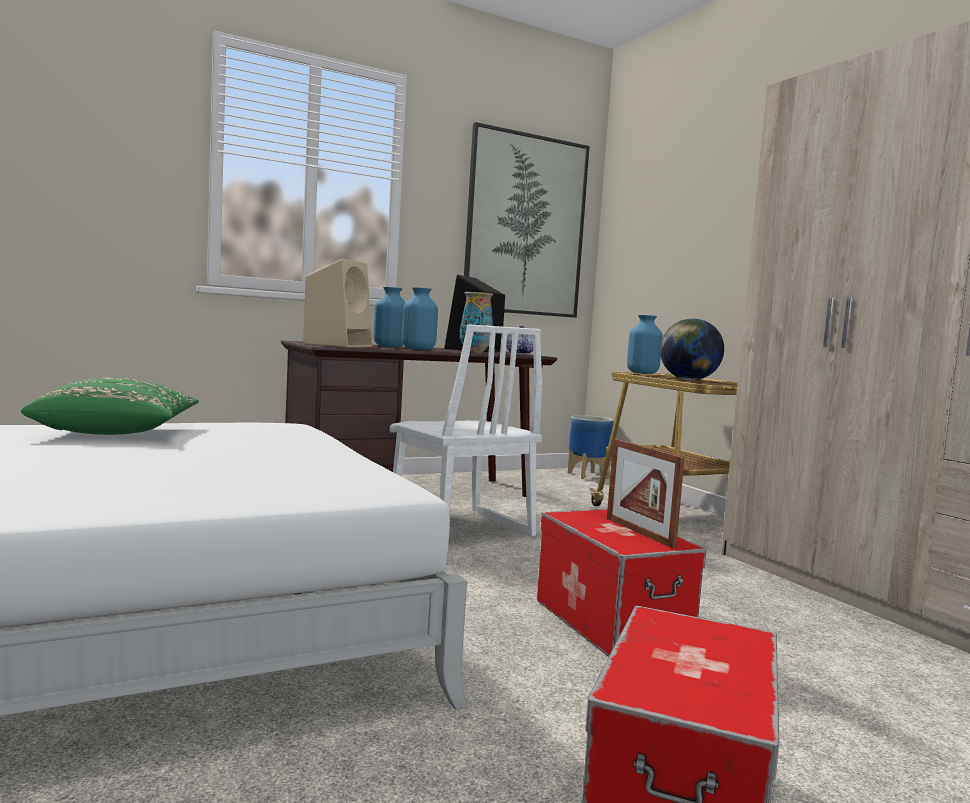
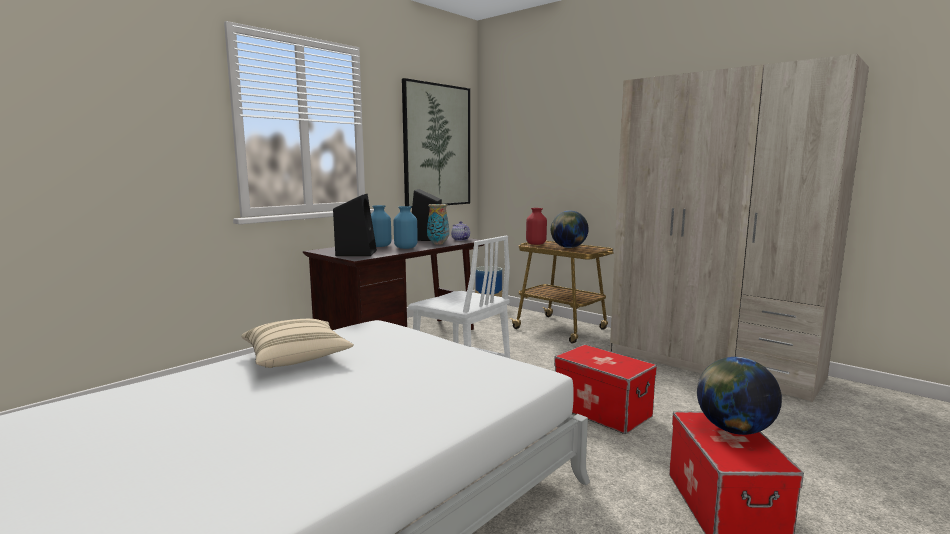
camera: 20 degrees left, 5 degrees up
(118, 433) = (297, 358): green pillow -> beige pillow
(338, 345) = (356, 253): beige speaker -> black speaker
(639, 532) = (616, 360): picture frame -> none
(643, 373) = (536, 244): blue vase -> red vase
(719, 650) = (733, 429): none -> globe

